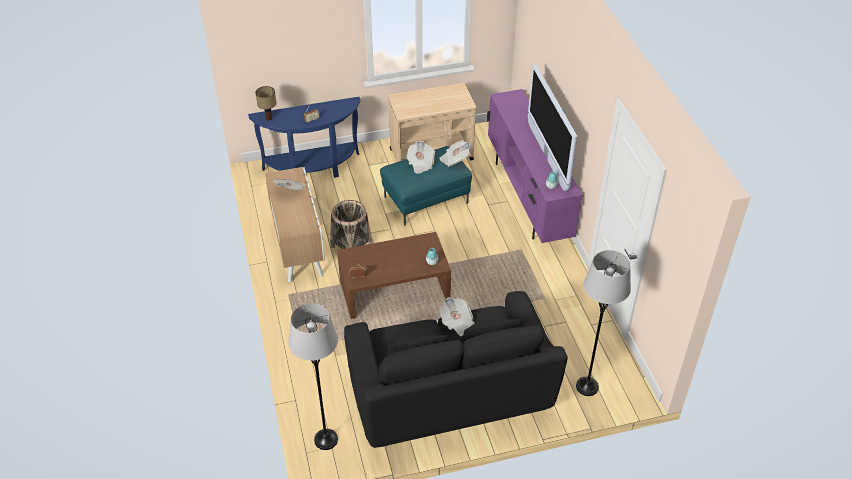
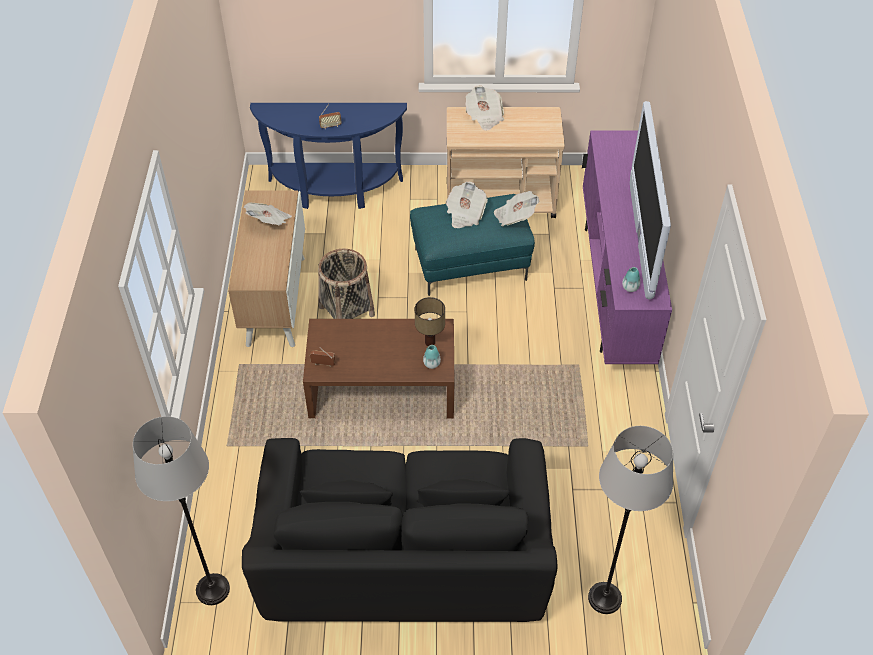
camera: 15 degrees right, 5 degrees up
(269, 118) = (275, 113): table lamp -> table lamp (430, 342)
(457, 323) = (430, 466): newspaper -> newspaper (484, 117)

